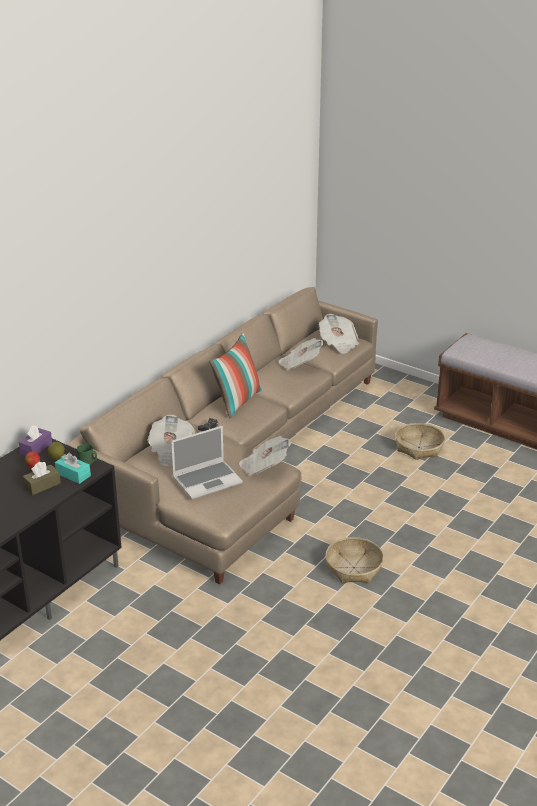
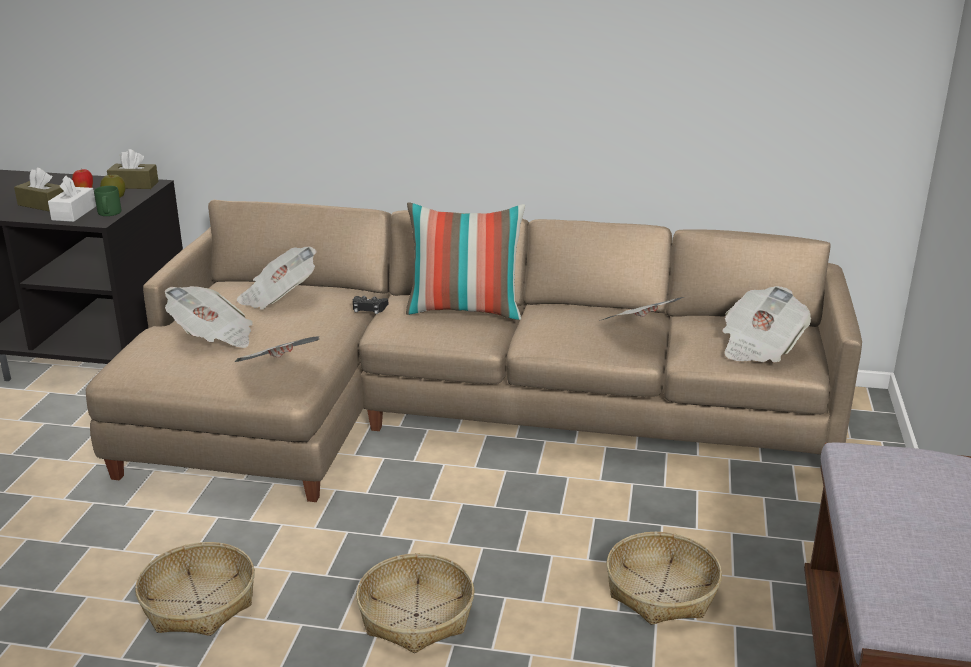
camera: 65 degrees right, 5 degrees down
(36, 448) = (134, 185): purple tissue box -> brown tissue box
(73, 474) = (74, 213): turquoise tissue box -> white tissue box
(207, 480) = (213, 337): laptop -> newspaper
(398, 510) = (415, 615): none -> basket

